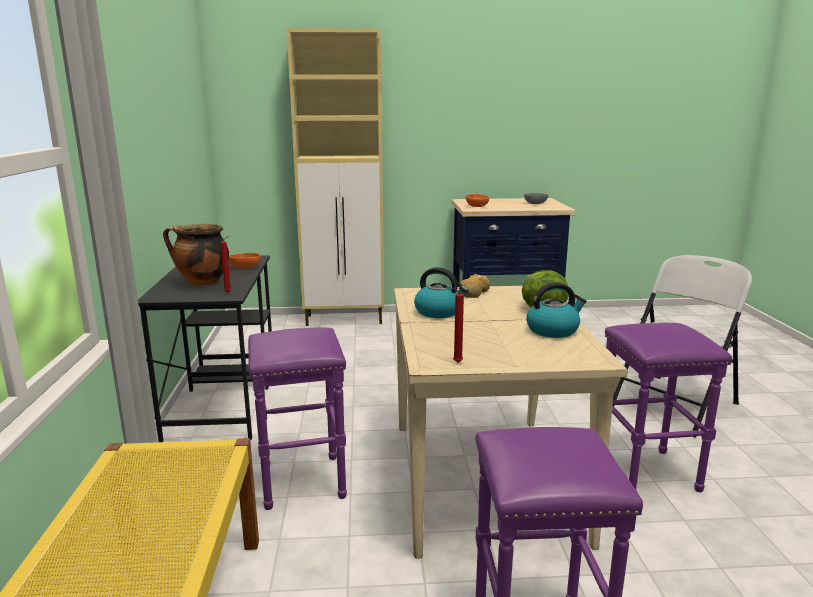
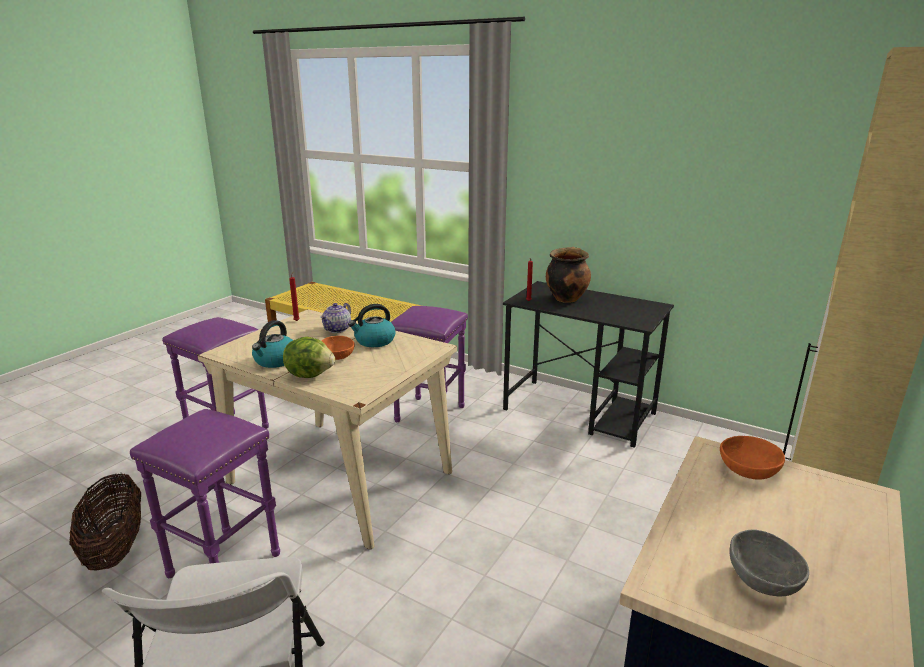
camera: 125 degrees right, 5 degrees up
(245, 267) = (603, 315): orange bowl -> orange bowl (338, 357)
(440, 334) = (337, 329): none -> teapot
(473, 293) = (393, 367): bread -> none
(753, 546) = (116, 548): none -> basket

